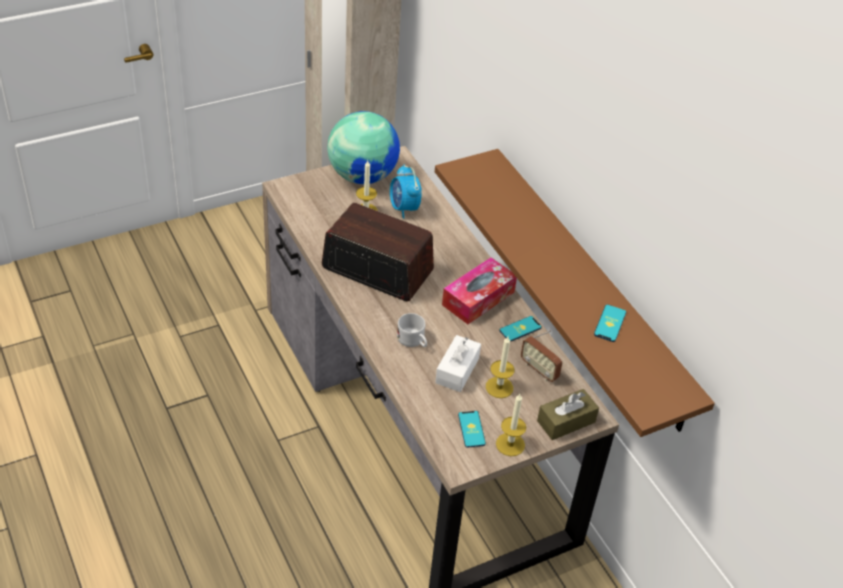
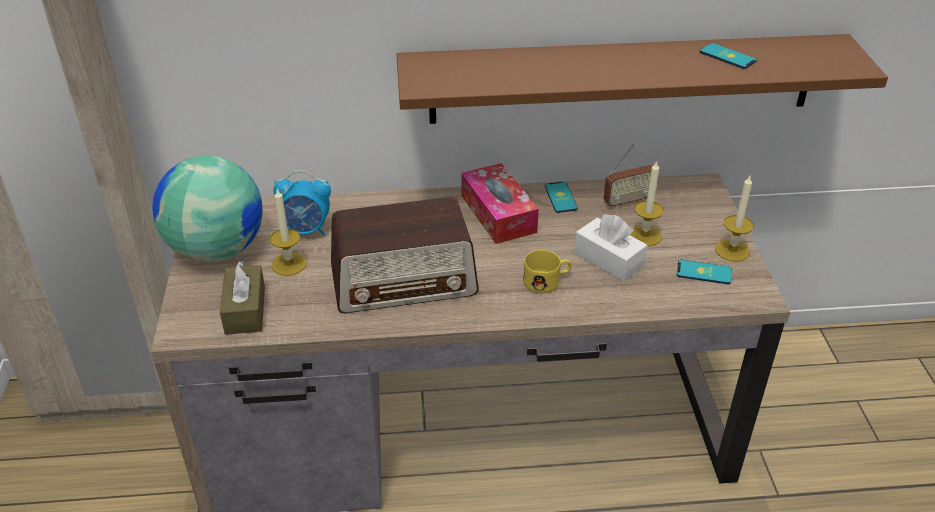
camera: 65 degrees left, 5 degrees down
(377, 269) = (404, 281): radio -> radio turned 150 degrees counterclockwise
(413, 341) = (547, 281): white mug -> yellow mug
(566, 421) = (707, 204): brown tissue box -> brown tissue box (245, 310)

